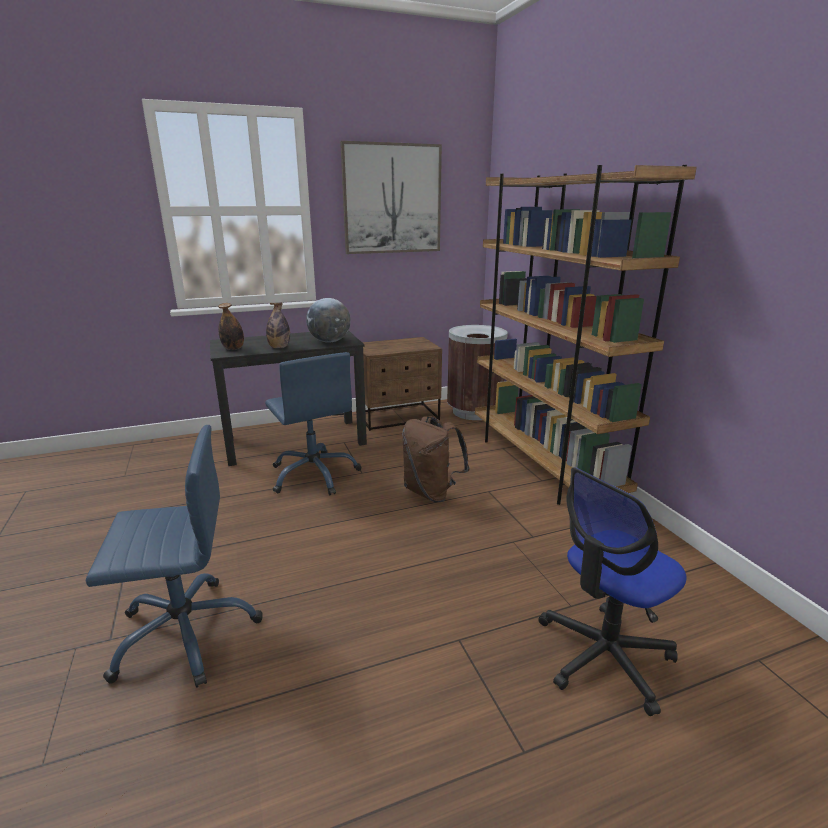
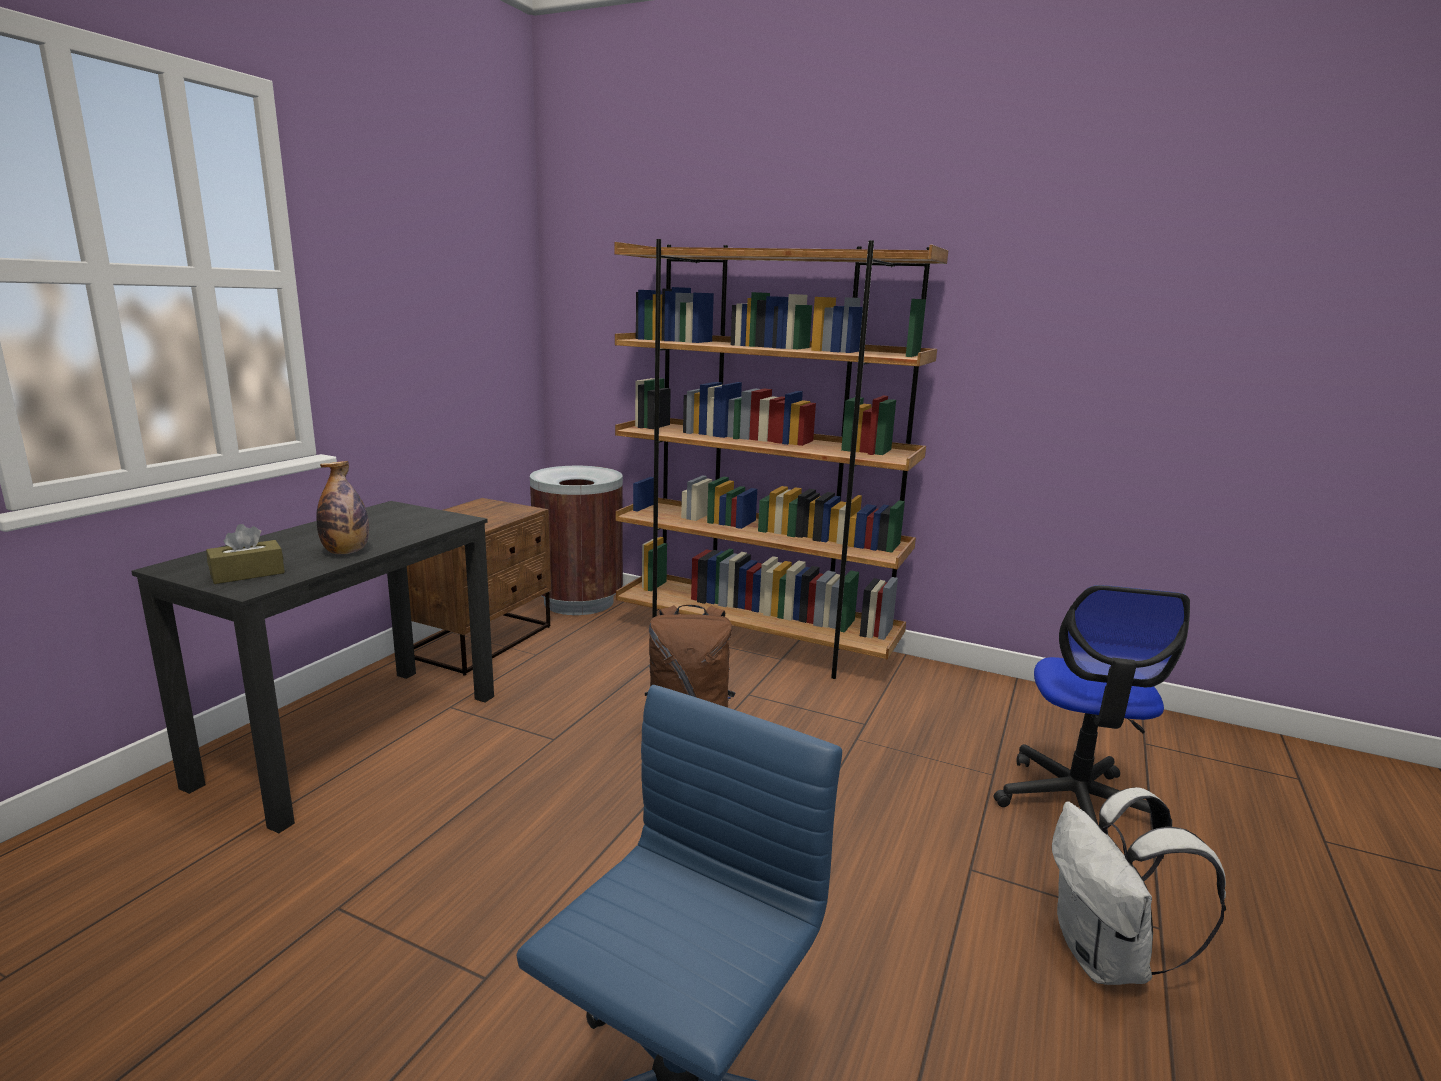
camera: 45 degrees left, 5 degrees down
(233, 348) = (247, 574): bottle -> brown tissue box
(314, 474) = (481, 773): blue office chair -> none
(330, 341) = (418, 525): globe -> none
(392, 199) = (422, 267): picture -> none
(455, 734) = (1106, 959): none -> white backpack

